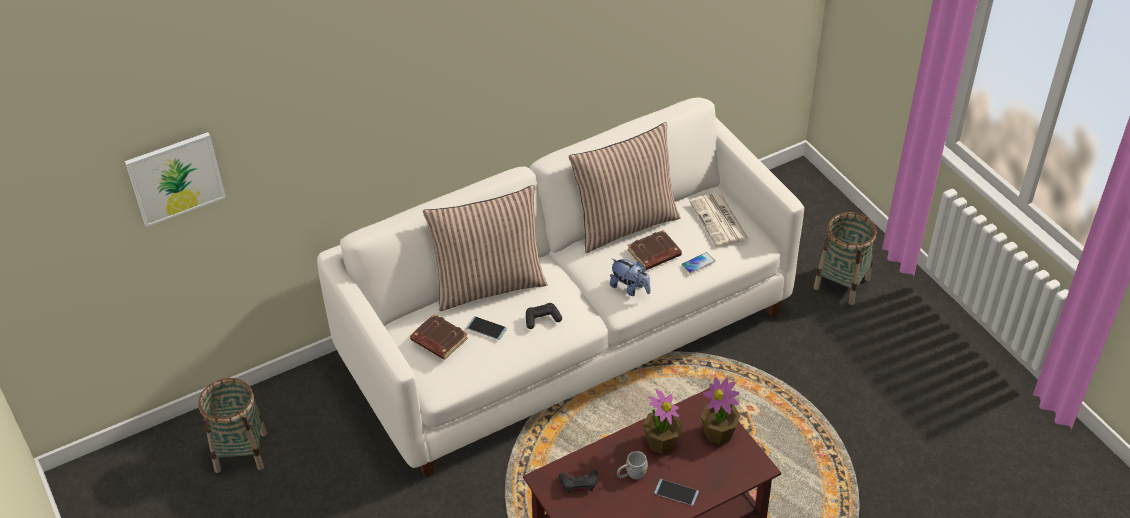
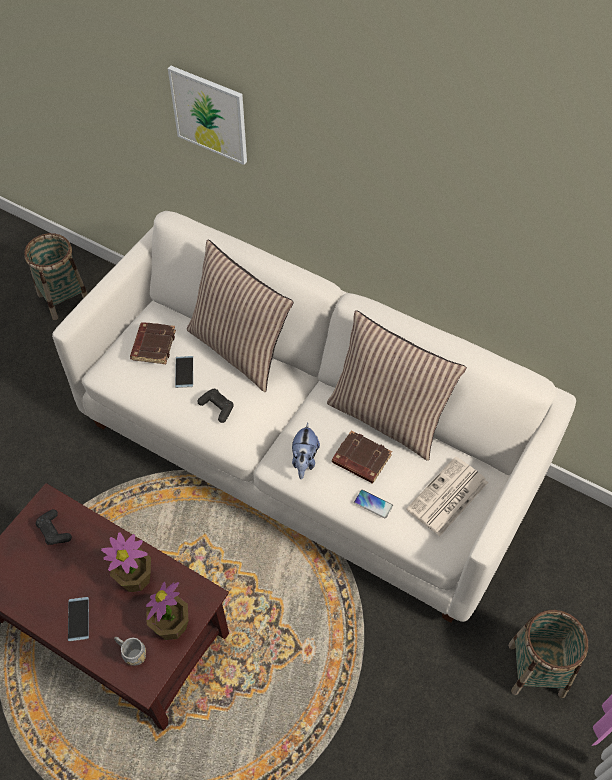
camera: 60 degrees right, 10 degrees up
(175, 178) = (64, 53): picture -> picture (209, 114)
(631, 474) = (83, 570): grey mug -> grey mug (131, 653)

